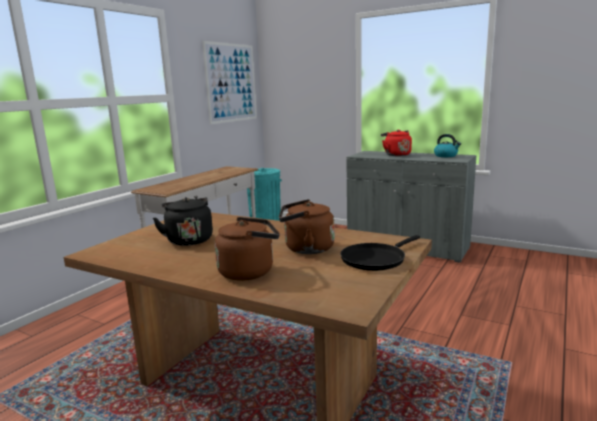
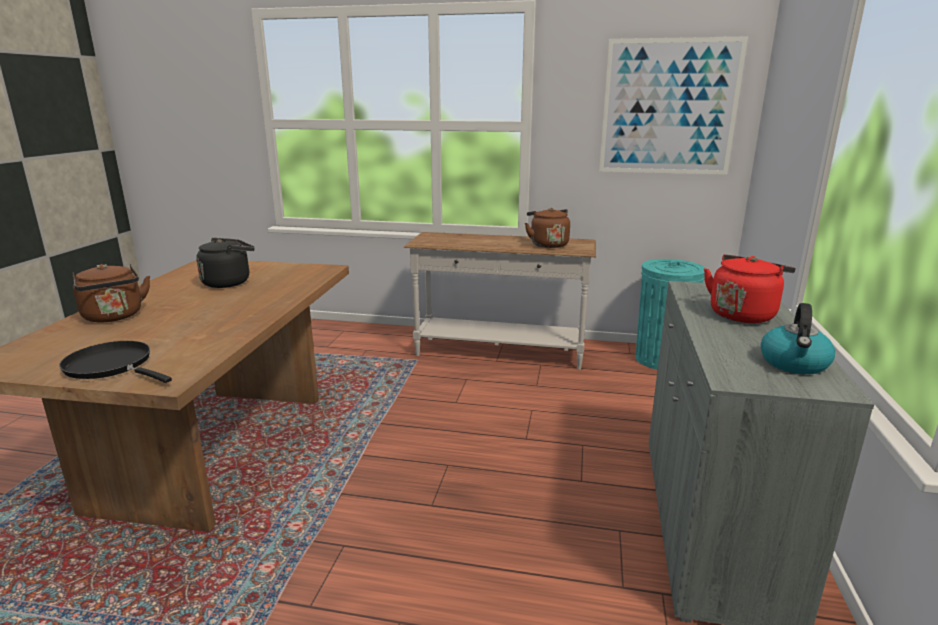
camera: 70 degrees right, 5 degrees up
(306, 249) = (172, 329): brown kettle -> brown kettle (547, 244)

